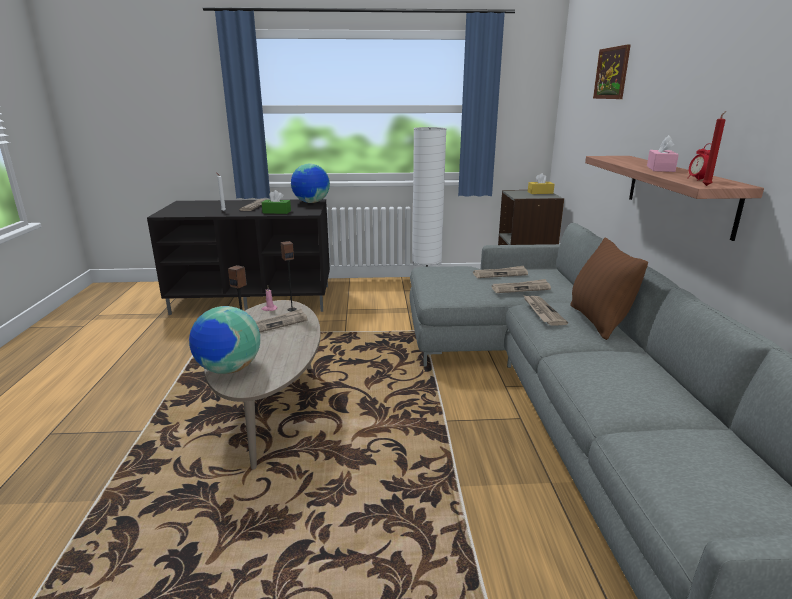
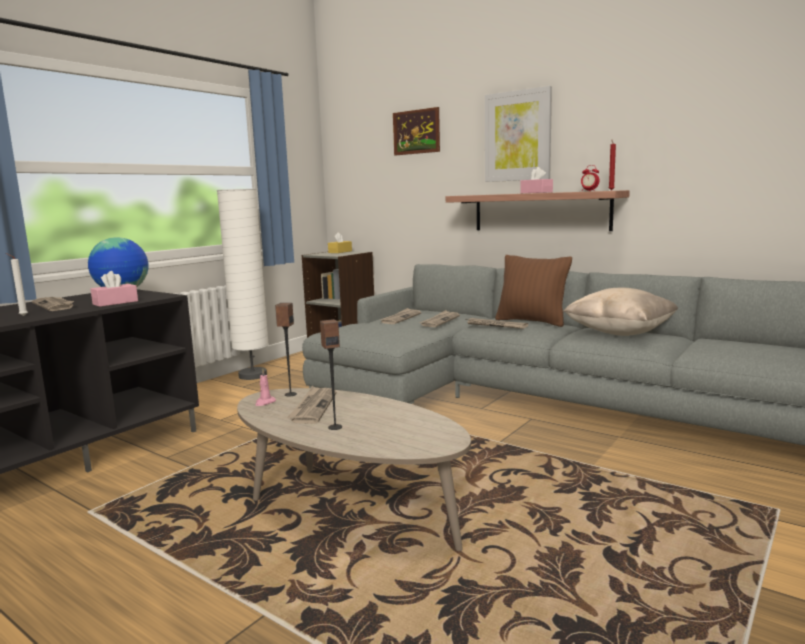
camera: 50 degrees left, 10 degrees down
(228, 369) = (388, 444): globe -> none
(276, 212) = (115, 303): green tissue box -> pink tissue box
(630, 374) = (620, 333): none -> beige pillow
(679, 89) = (517, 136): none -> picture

